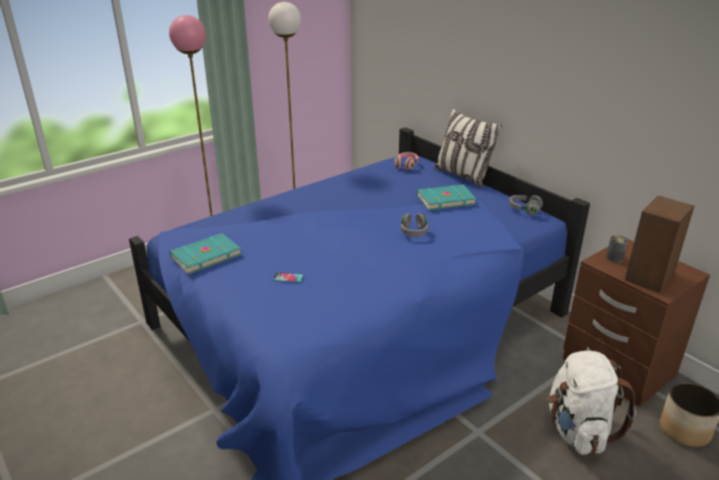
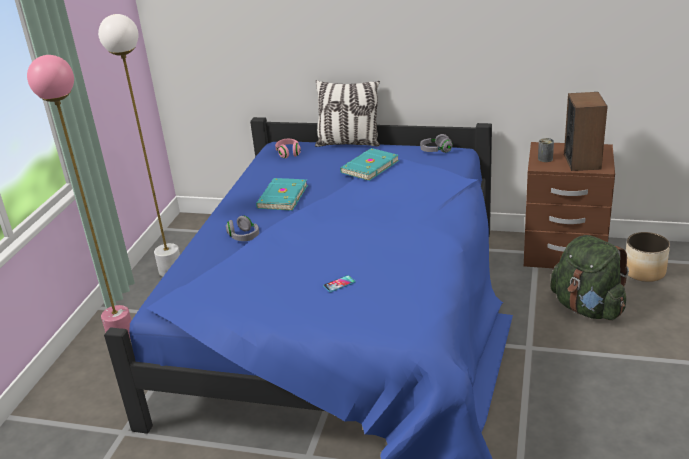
camera: 35 degrees left, 0 degrees up
(205, 255) = (232, 304): turquoise book -> turquoise book (281, 197)
(413, 232) = (383, 203): grey headphones -> grey headphones (244, 237)
(578, 430) = (587, 308): white backpack -> green backpack

